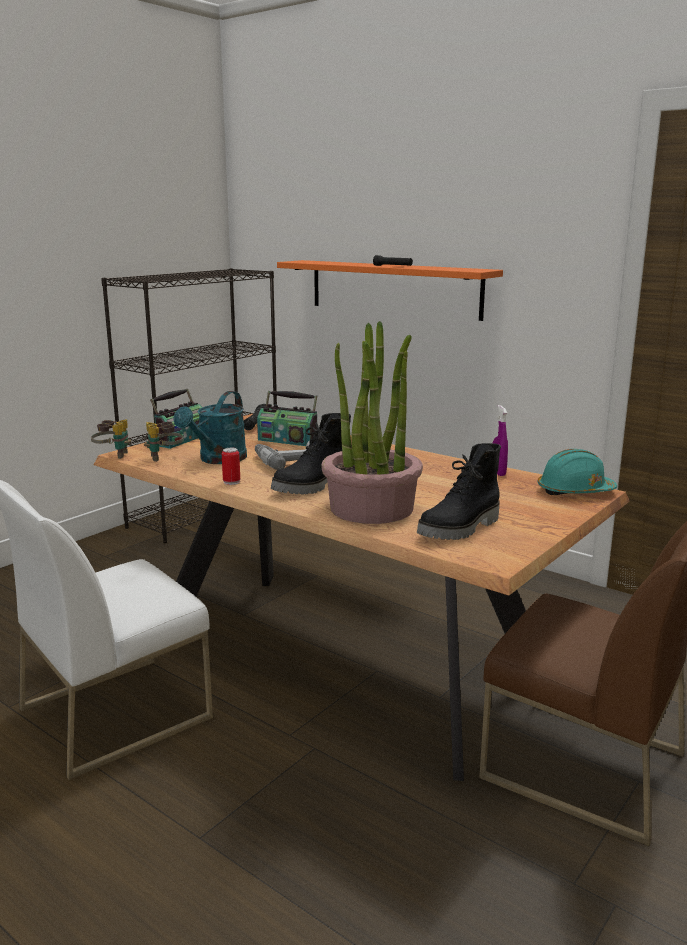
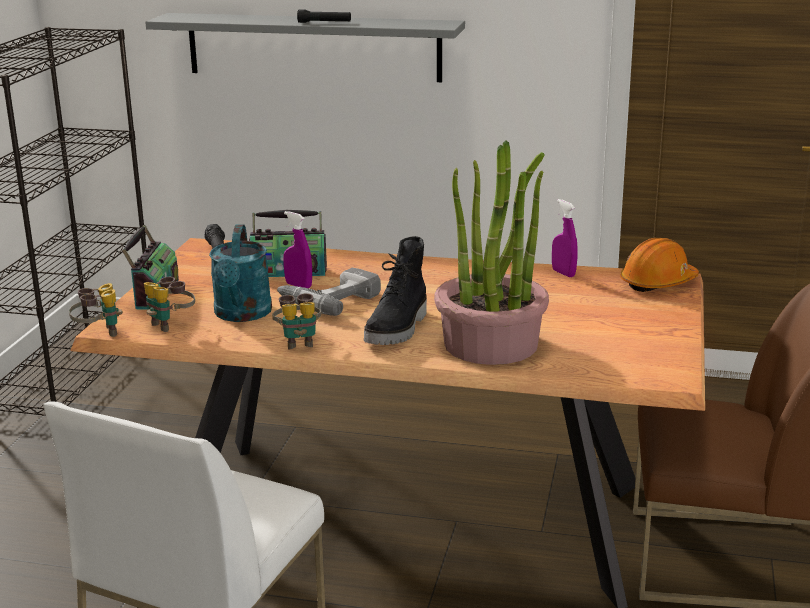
camera: 25 degrees left, 5 degrees up
(231, 482) = (299, 342): can -> binoculars
(282, 449) = (298, 285): none -> purple spray bottle
(393, 288) = (313, 47): orange shelf -> grey shelf
(460, 529) = (603, 350): black boot -> none
(575, 491) = (658, 283): turquoise hard hat -> orange hard hat

